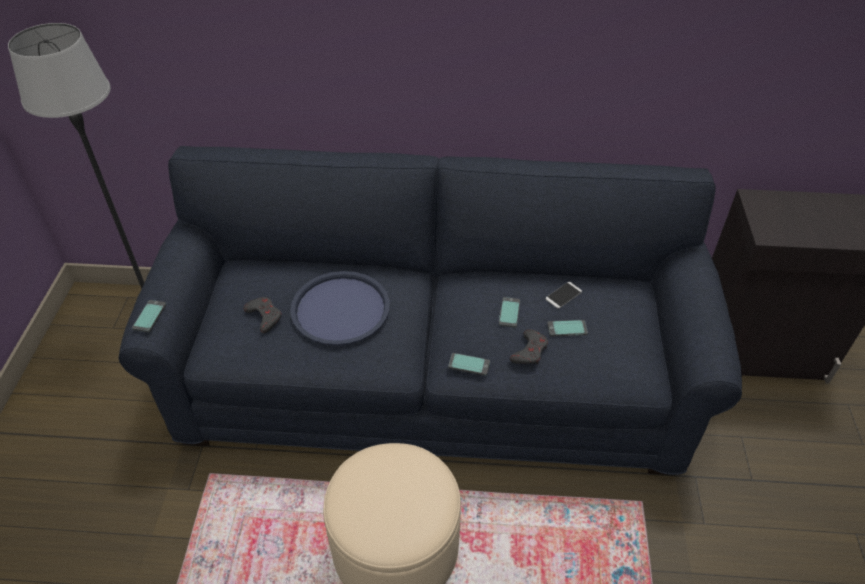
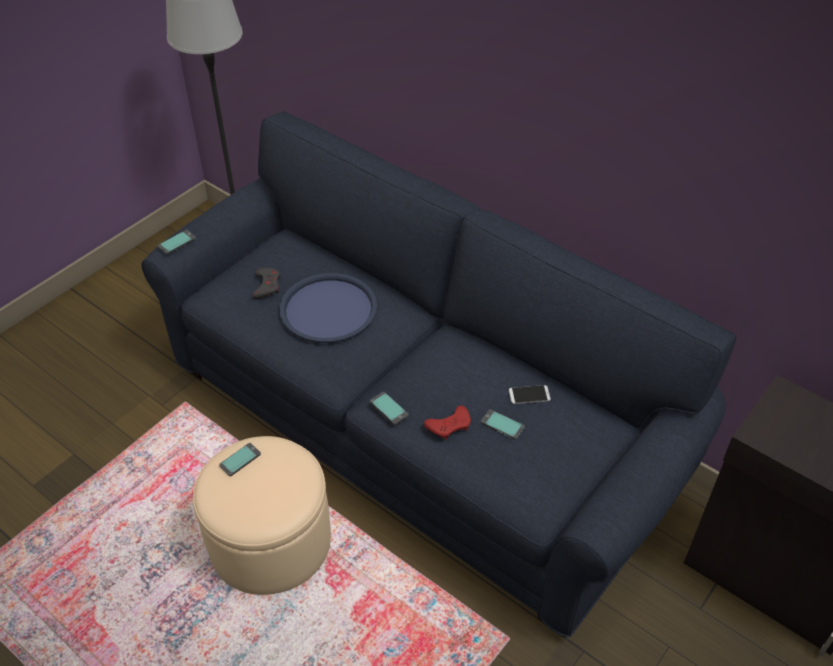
camera: 35 degrees right, 0 degrees up
(509, 313) = (464, 384): phone -> phone (240, 460)
(529, 351) = (449, 425): grey game controller -> red game controller

